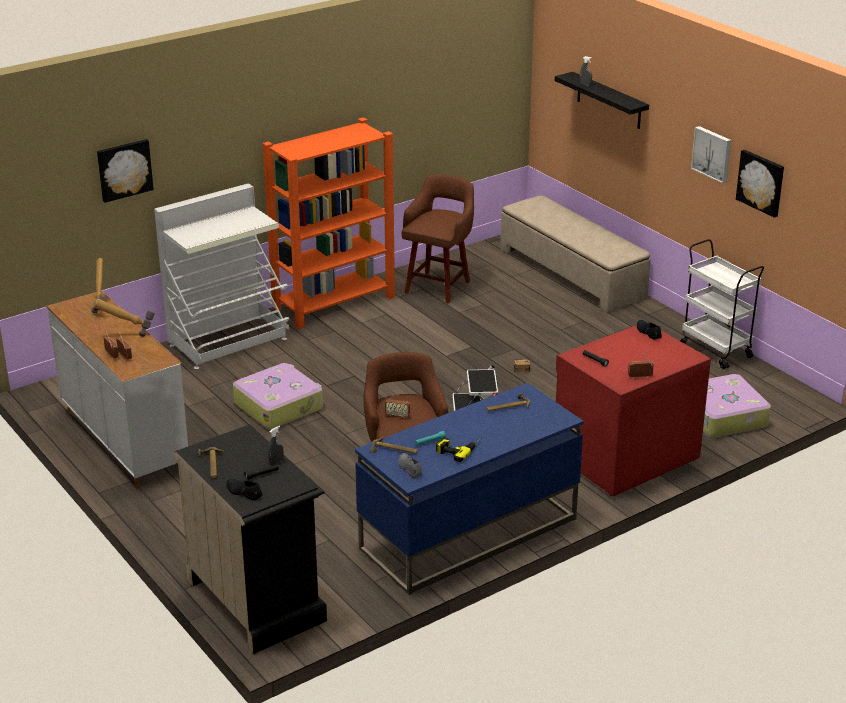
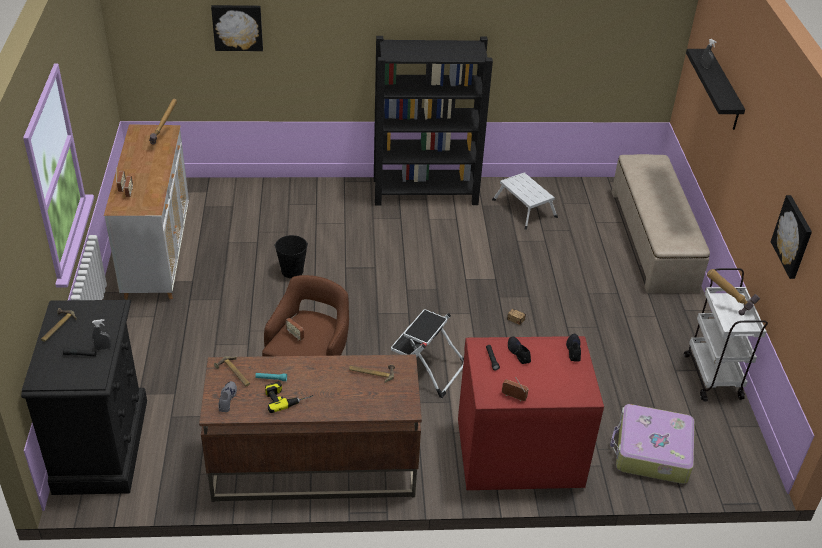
camera: 30 degrees right, 10 degrees up
(127, 334) = (153, 172): hammer -> hammer (727, 306)
(230, 343) = (312, 198): white shoe rack -> none
(244, 492) = (49, 366): black shoe -> black shoe (518, 352)
(279, 405) = (292, 271): suitcase -> black bucket
(334, 303) = (425, 191): orange bookcase -> black bookcase
(439, 286) = (524, 208): brown stool -> white step ladder
(468, 534) = (313, 466): blue desk -> brown desk
(712, 154) = (770, 185): picture -> none

